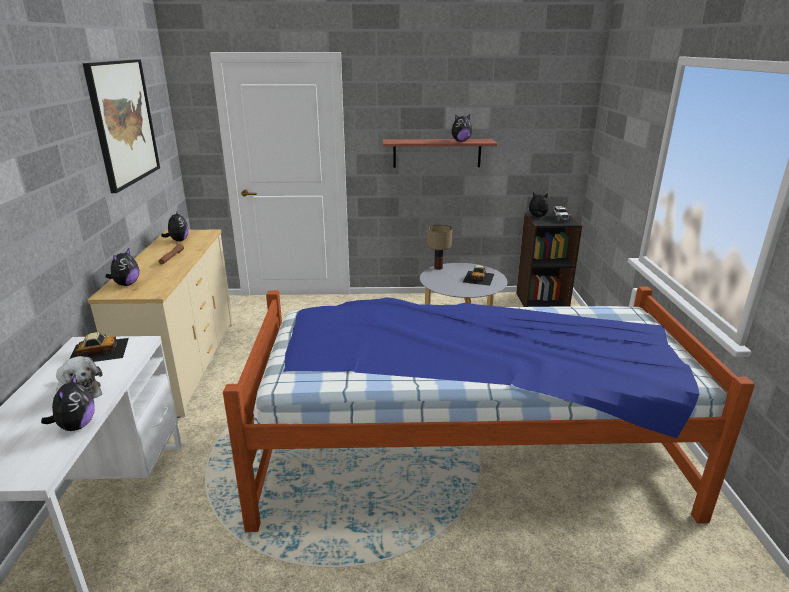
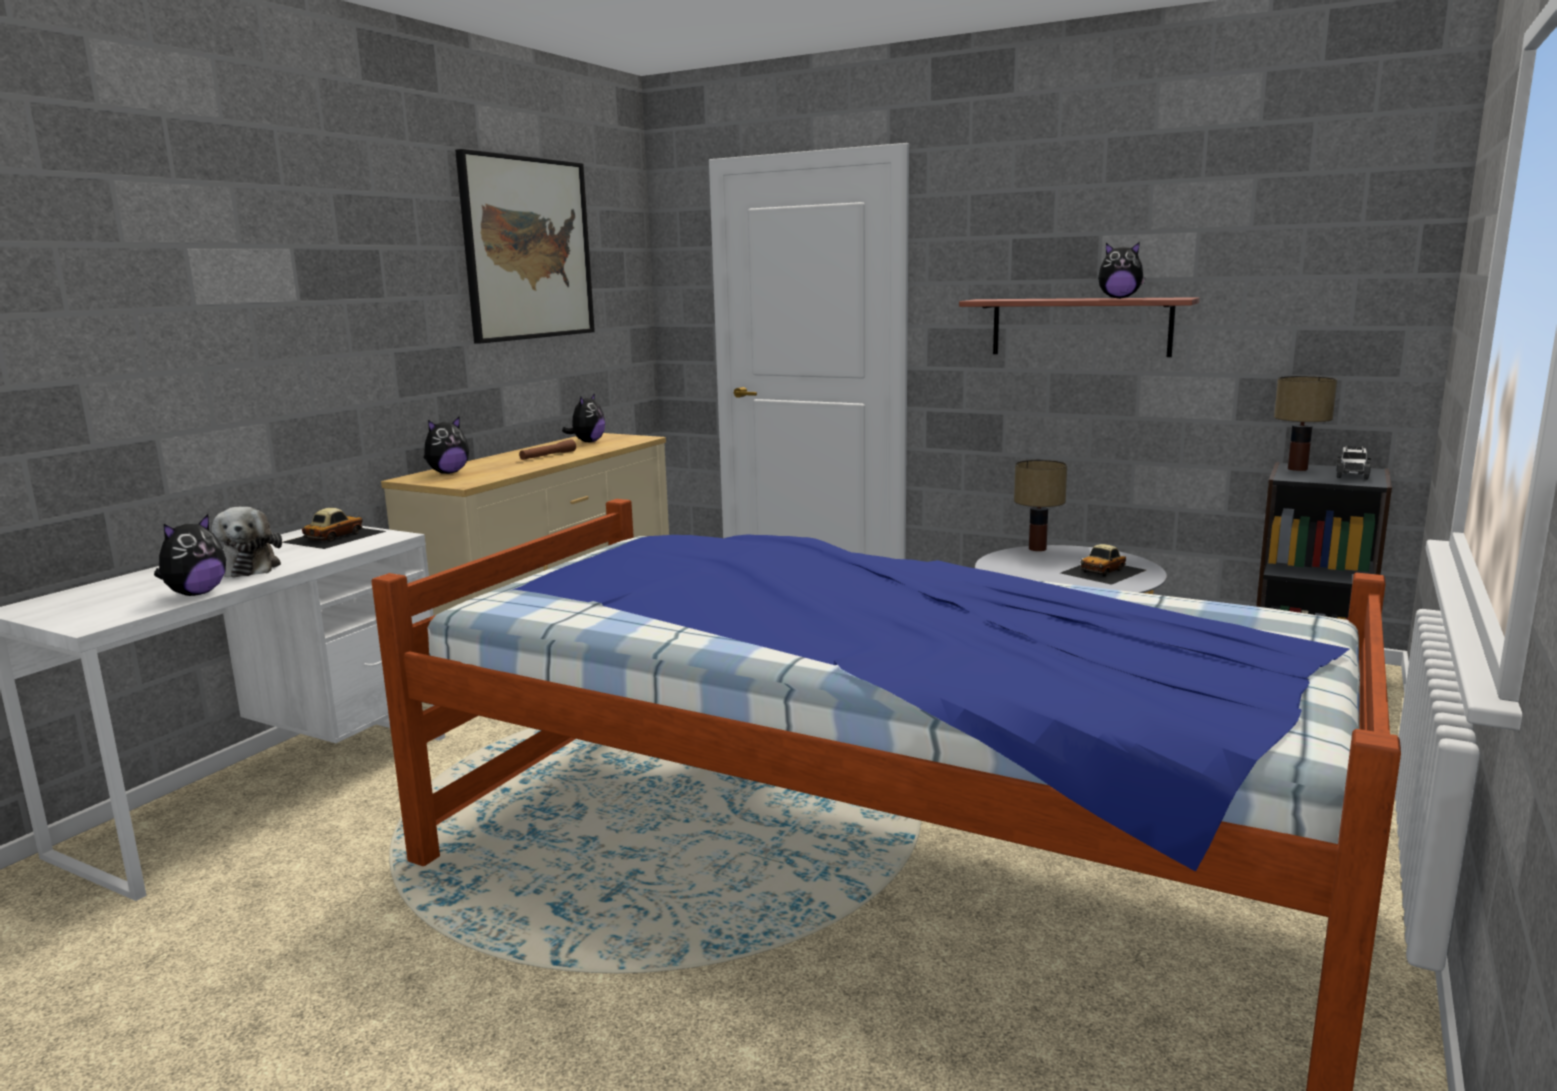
camera: 30 degrees right, 10 degrees down
(98, 351) = (333, 536): toy car -> toy car turned 75 degrees counterclockwise
(537, 217) = (1296, 469): plush toy -> table lamp

